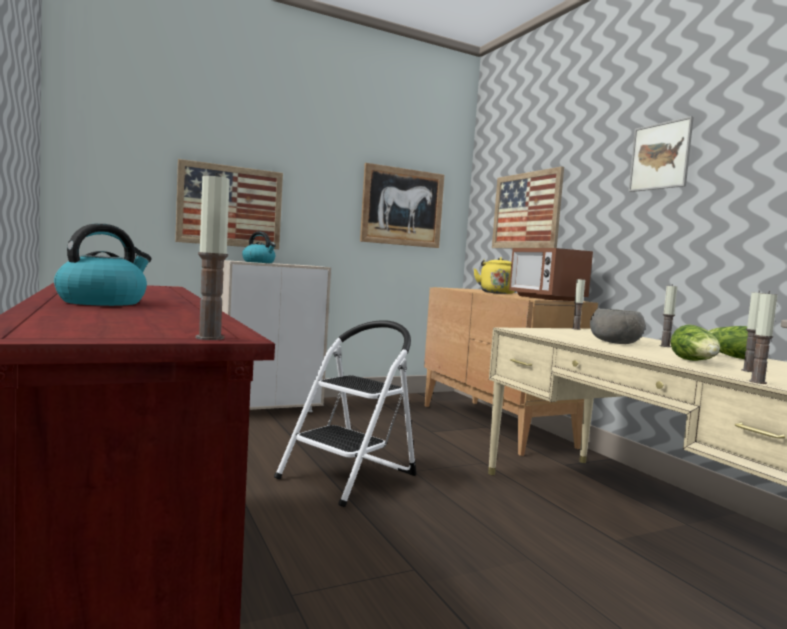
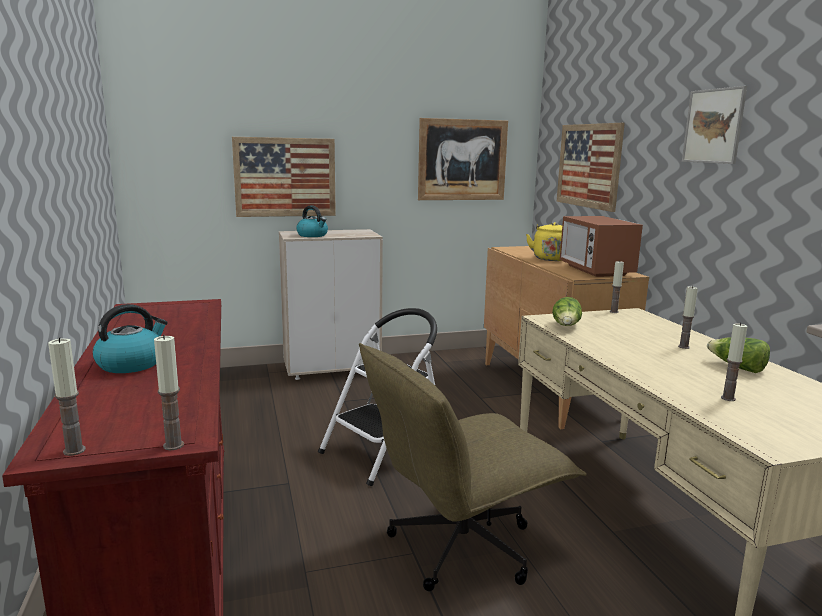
camera: 10 degrees right, 10 degrees up
(468, 559) = (464, 545): none -> beige office chair
(615, 342) = (632, 342): grey bowl -> none
(695, 362) = (684, 382): lettuce -> lettuce (566, 326)
(757, 382) = (712, 422): candle -> candle (74, 450)

